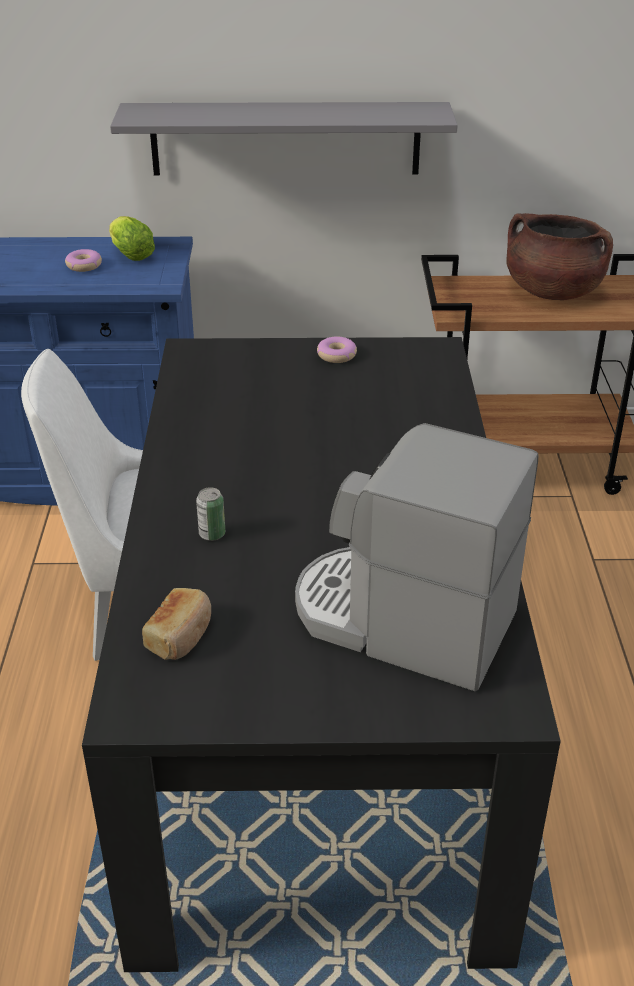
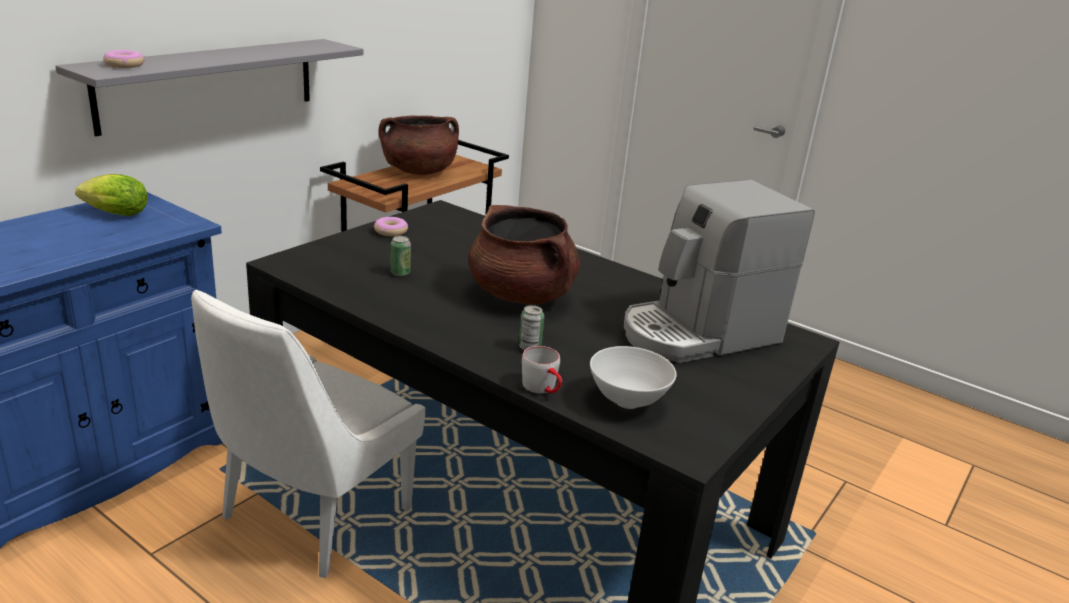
camera: 55 degrees left, 10 degrees down
(84, 266) = (84, 232): donut -> donut (124, 65)
(143, 577) = (543, 389): none -> grey mug
(180, 636) = (628, 402): bread -> white bowl
(258, 403) = (400, 273): none -> can
(316, 480) = (522, 295): none -> brown cooking pot

